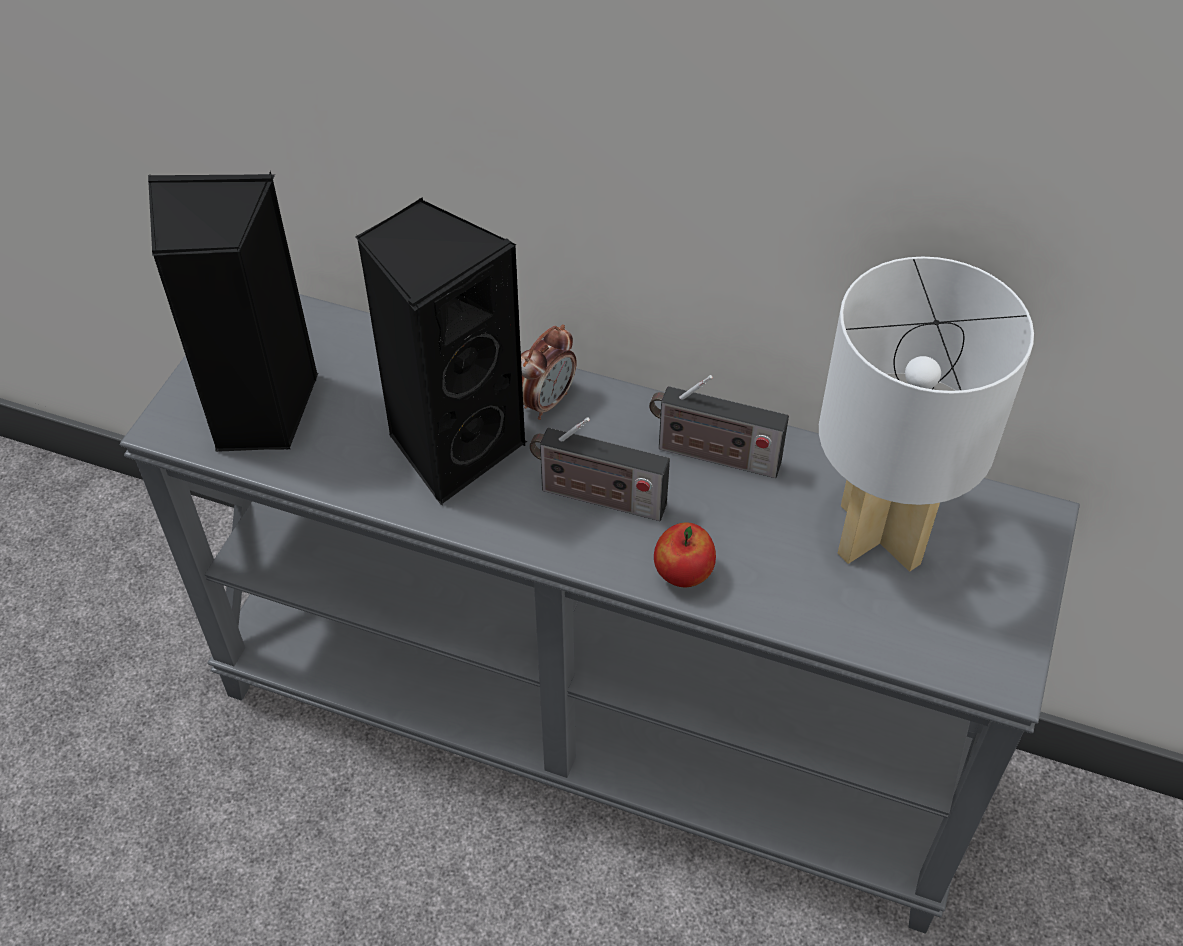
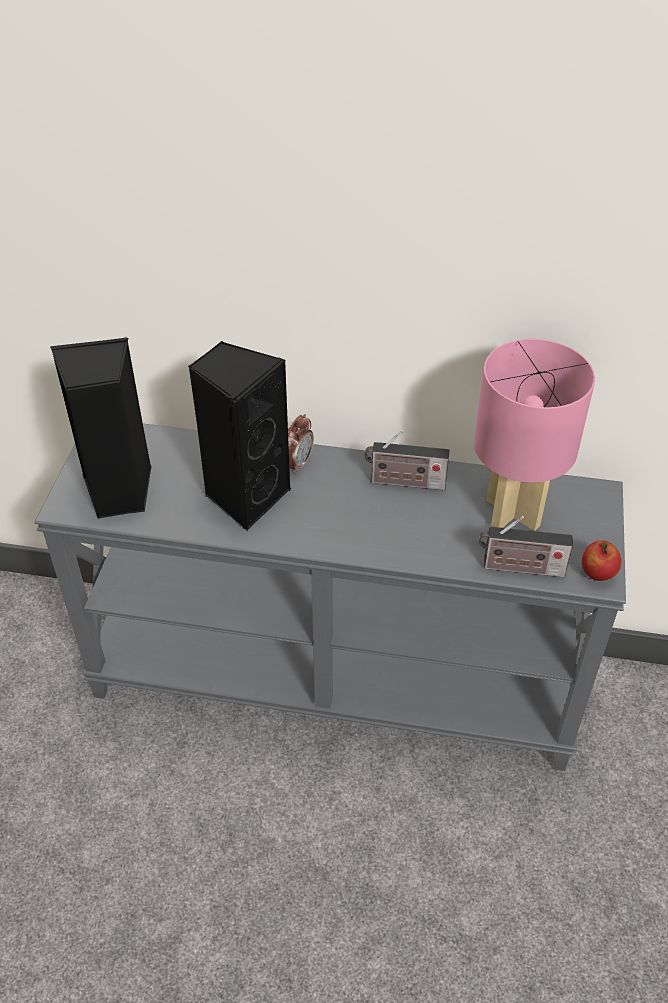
camera: 10 degrees left, 5 degrees down
(597, 497) = (340, 514): radio -> radio (519, 568)
(683, 574) = (402, 550): apple -> apple (597, 573)
(879, 536) = (512, 514): white table lamp -> pink table lamp

